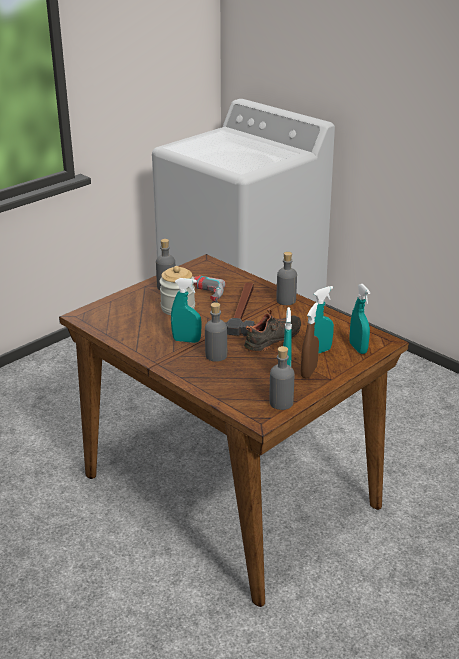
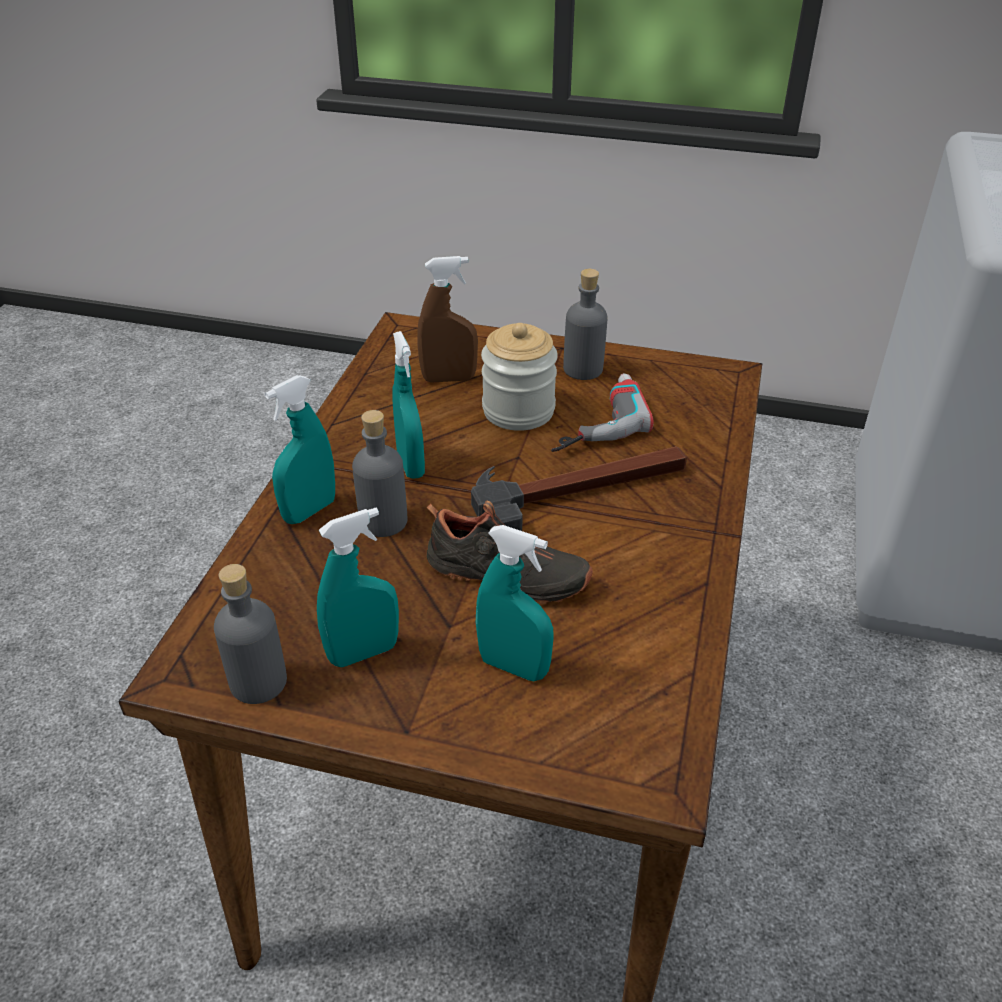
camera: 60 degrees right, 10 degrees up
(286, 300) = (689, 534): grey bottle -> none
(309, 372) = (412, 681): brown spray bottle -> brown spray bottle (449, 378)
(358, 348) = (583, 734): turquoise spray bottle -> turquoise spray bottle (309, 511)

